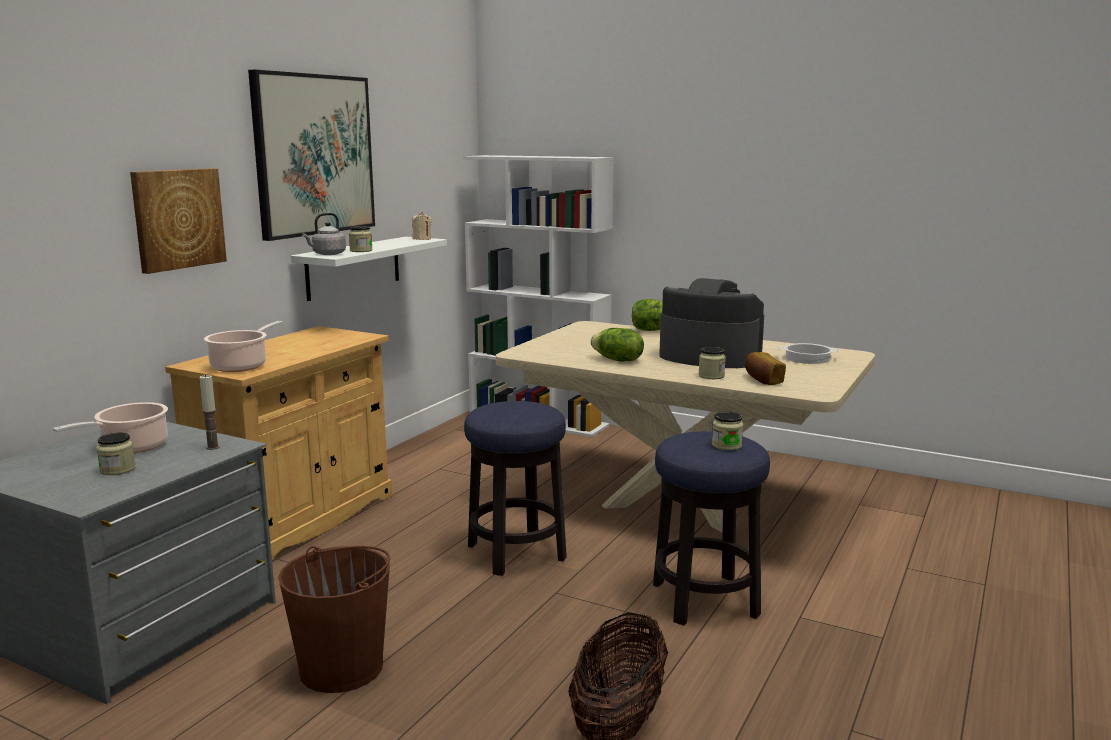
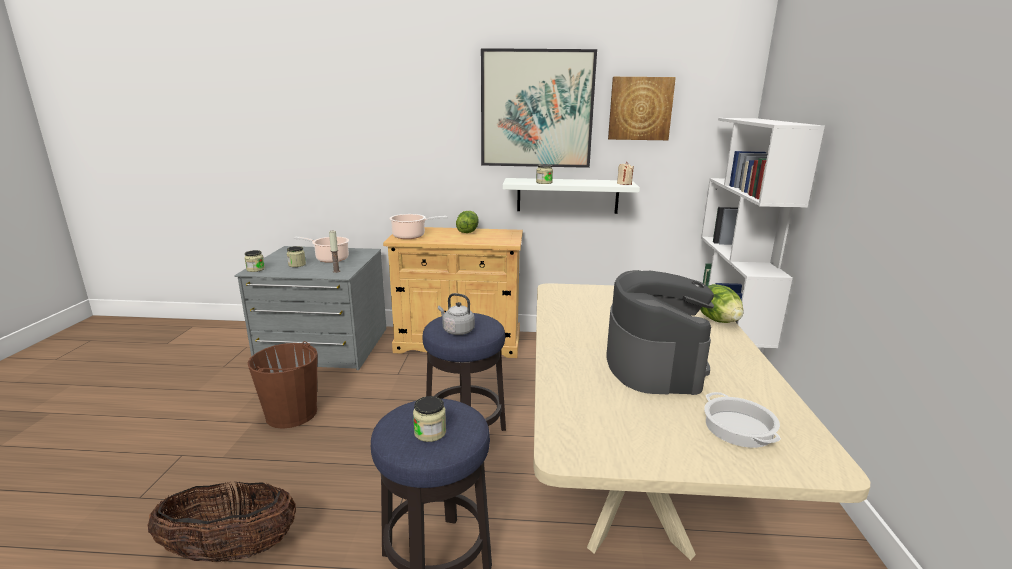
camera: 65 degrees right, 5 degrees up
(178, 219) = (418, 143): picture -> picture (640, 108)
(327, 254) = (518, 181): grey kettle -> grey kettle (457, 330)
(617, 360) = (580, 325): lettuce -> lettuce (467, 231)
(711, 376) = (574, 375): jar -> jar (255, 269)
(762, 380) = (591, 407): bread -> none

